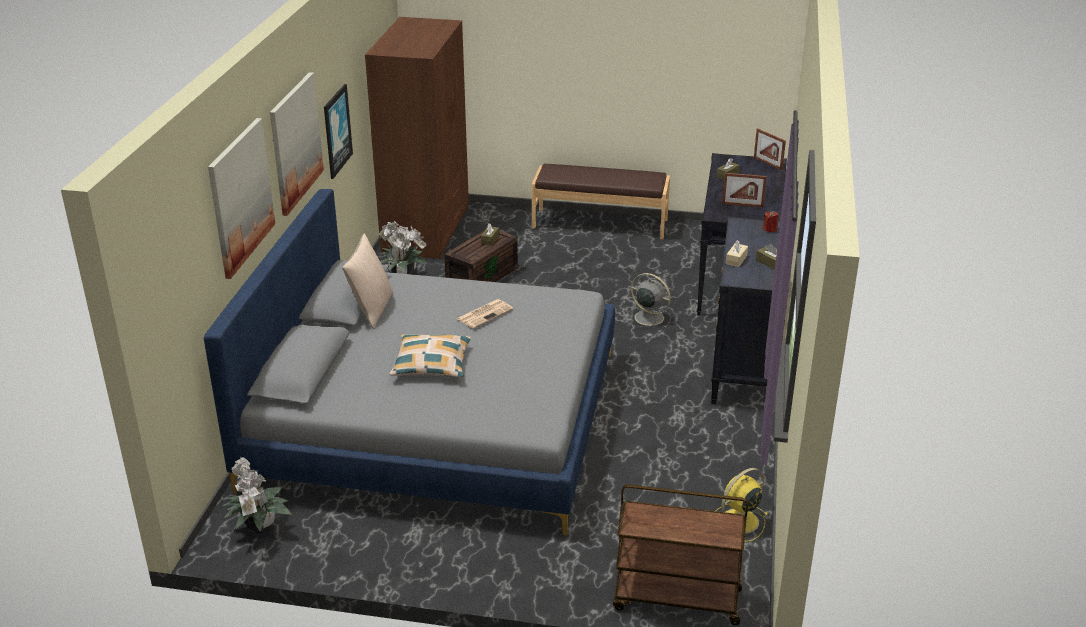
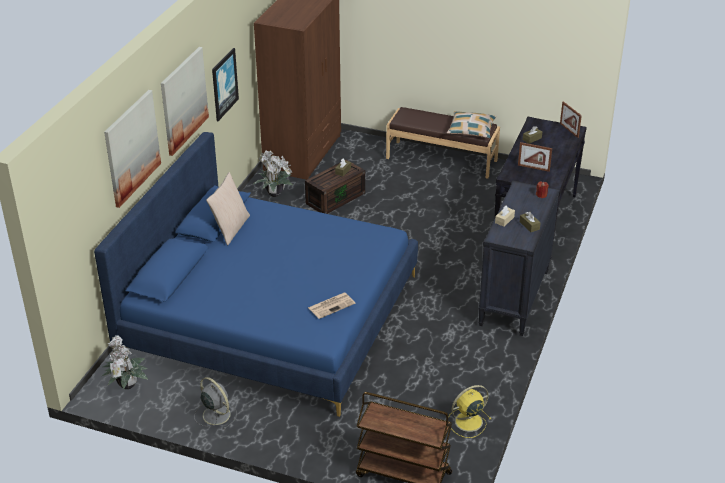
camera: 10 degrees right, 5 degrees up
(431, 364) = (262, 279): pillow -> pillow (471, 129)
(436, 418) = (270, 315): grey bed -> blue bed
(485, 314) = (312, 241): newspaper -> newspaper (332, 305)
(647, 317) = (453, 247): grey fan -> grey fan (215, 414)

